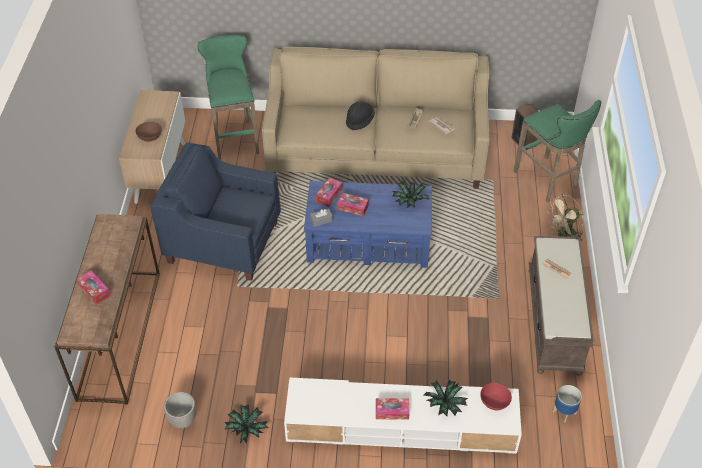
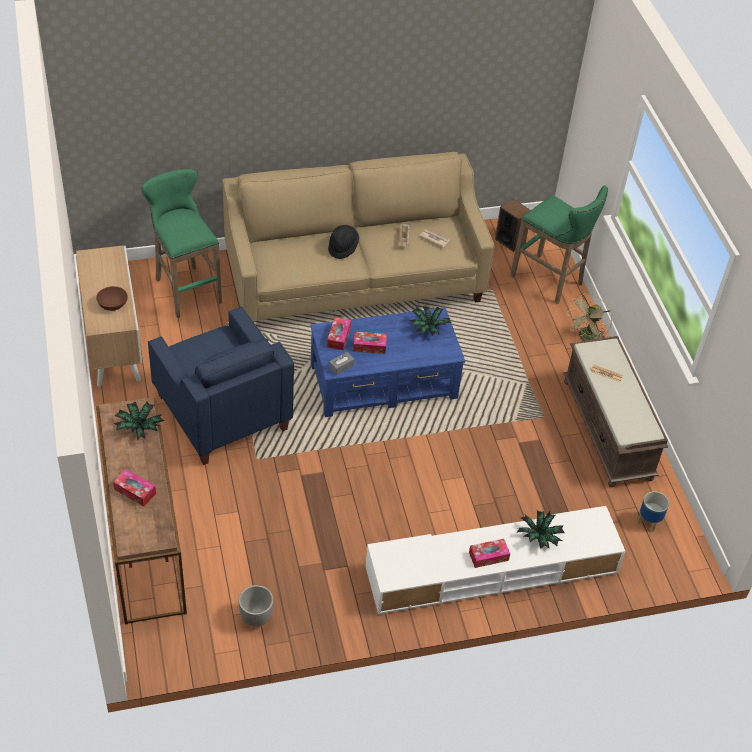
camera: 20 degrees left, 0 degrees up
(223, 242) = (221, 412): blue armchair -> blue armchair turned 120 degrees counterclockwise
(246, 429) = (330, 611): potted plant -> potted plant (139, 428)
(494, 401) = (587, 523): red bowl -> none

